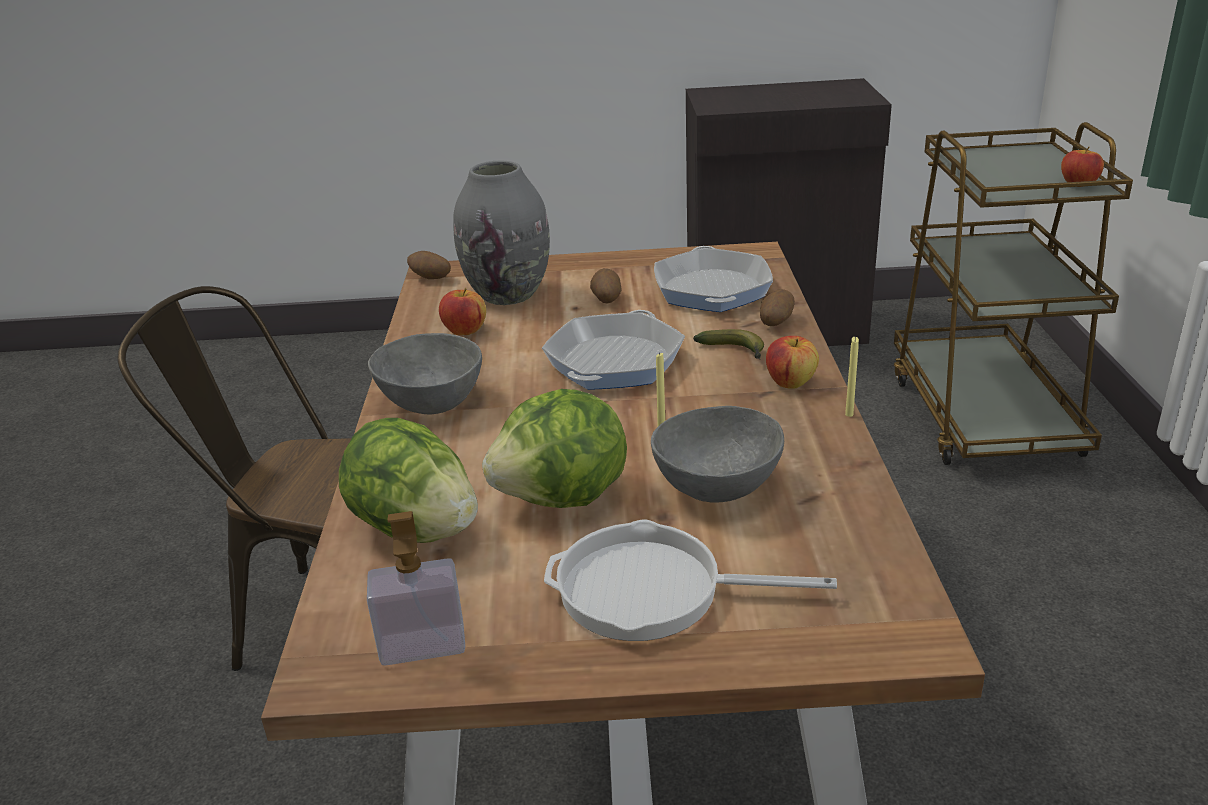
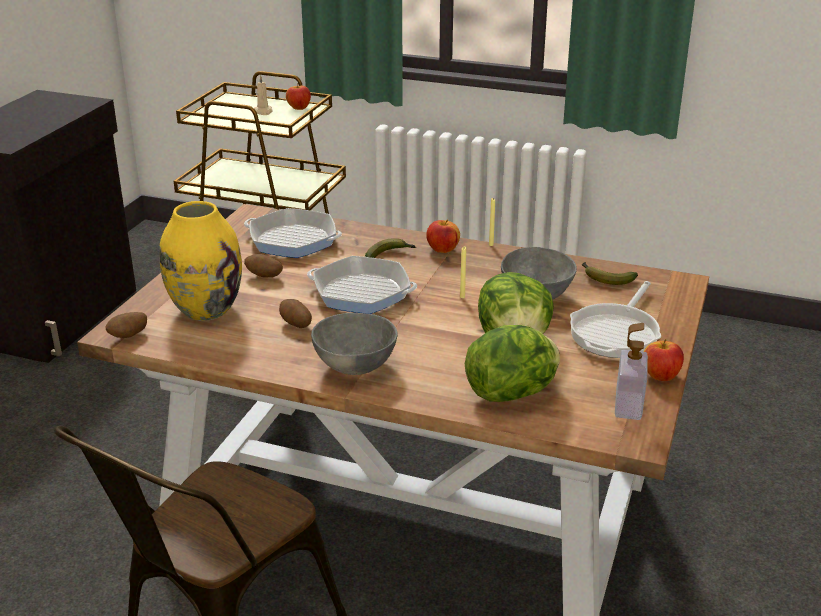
camera: 70 degrees left, 0 degrees up
(465, 331) = (251, 337): apple -> apple (660, 376)
(508, 294) = (206, 309): grey vase -> yellow vase
(614, 361) = (361, 292): frying pan -> frying pan turned 150 degrees clockwise
(775, 322) = (363, 234): potato -> potato (296, 324)
(840, 543) = (605, 278): none -> banana
(1030, 172) = (263, 111): none -> beige candle

